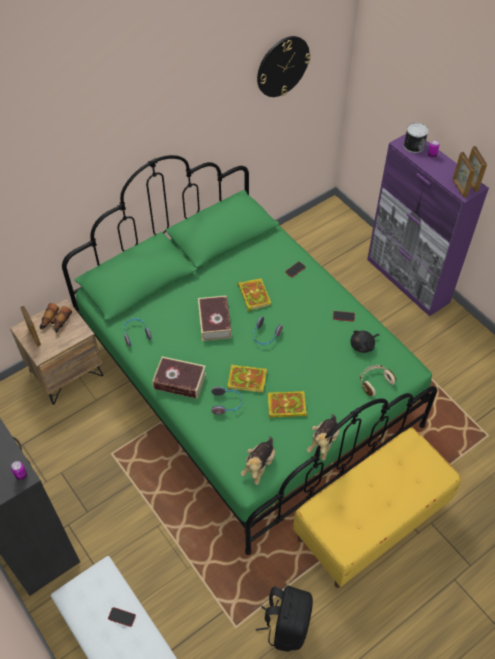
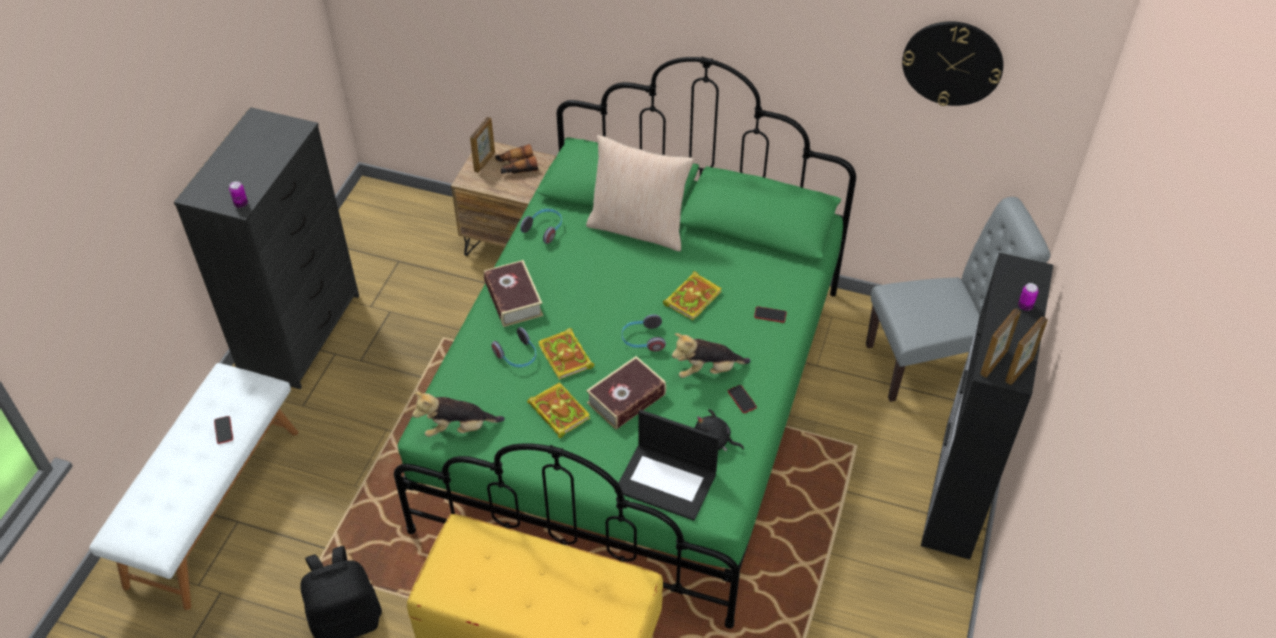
camera: 55 degrees right, 5 degrees down
(177, 289) = (638, 227): none -> beige pillow
(214, 322) = (621, 284): book -> book (626, 399)
(323, 442) = (537, 473): plush toy -> plush toy (707, 370)
(325, 239) = (934, 363): none -> grey chair
(375, 382) = (667, 481): beige headphones -> laptop
(408, 281) = (957, 490): purple cabinet -> black cabinet
(413, 145) = (1023, 279): can -> none

